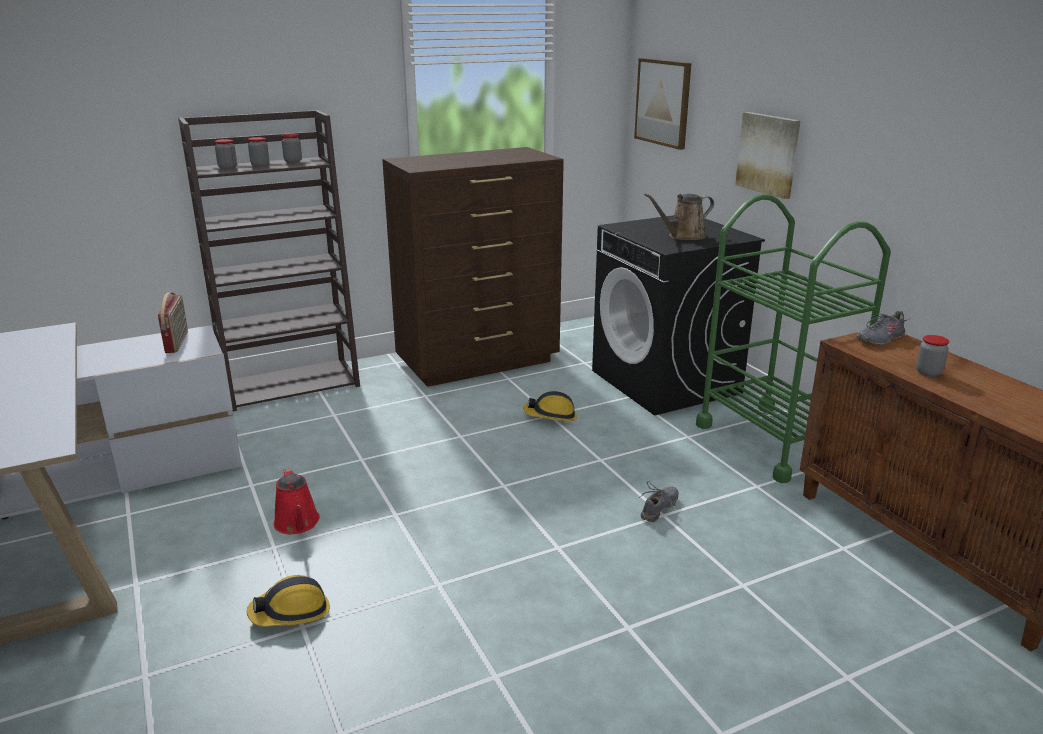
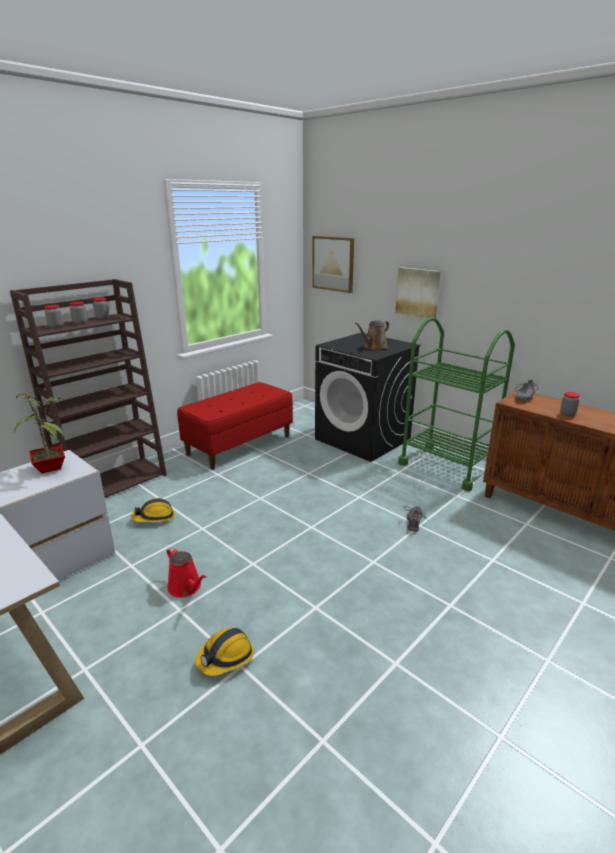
camera: 20 degrees left, 0 degrees up
(177, 342) = (52, 467): radio -> potted plant
(479, 362) = (239, 445): brown dresser -> red bench
(551, 416) = (309, 473): hard hat -> hard hat (154, 517)

